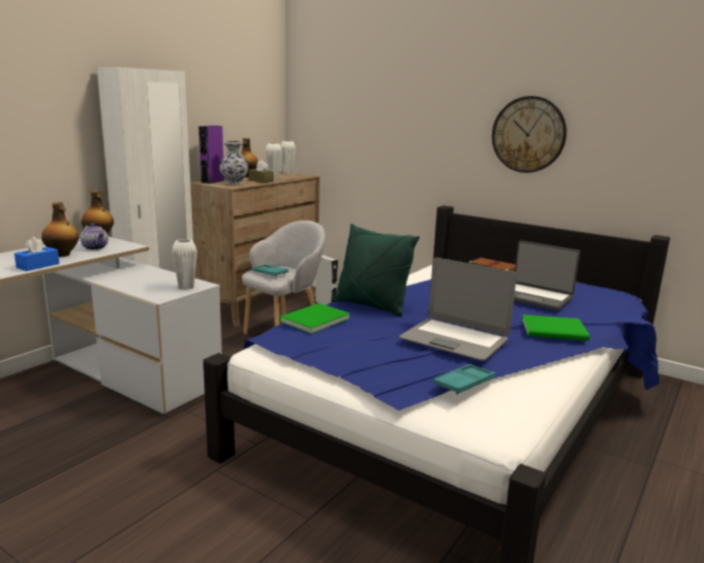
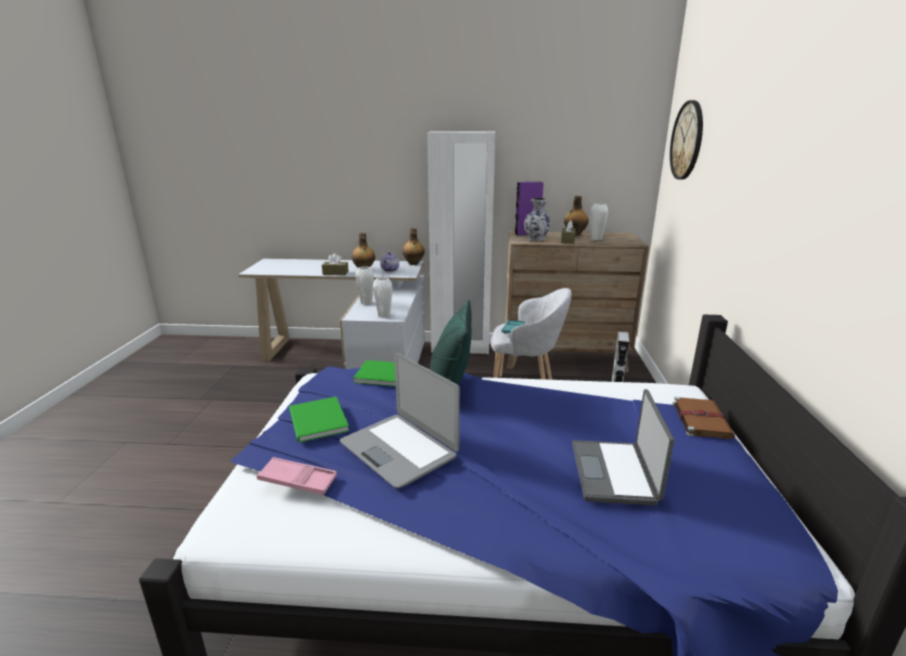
camera: 60 degrees right, 5 degrees up
(38, 266) = (335, 273): blue tissue box -> brown tissue box
(287, 173) = (630, 237): white vase -> white vase (366, 302)
(454, 340) = (399, 449): laptop -> laptop turned 45 degrees counterclockwise
(464, 383) = (298, 480): turquoise tray -> pink tray
(528, 134) = (821, 237): wall clock -> wall clock (687, 140)
(556, 330) = (502, 512): green book -> green book (317, 422)

